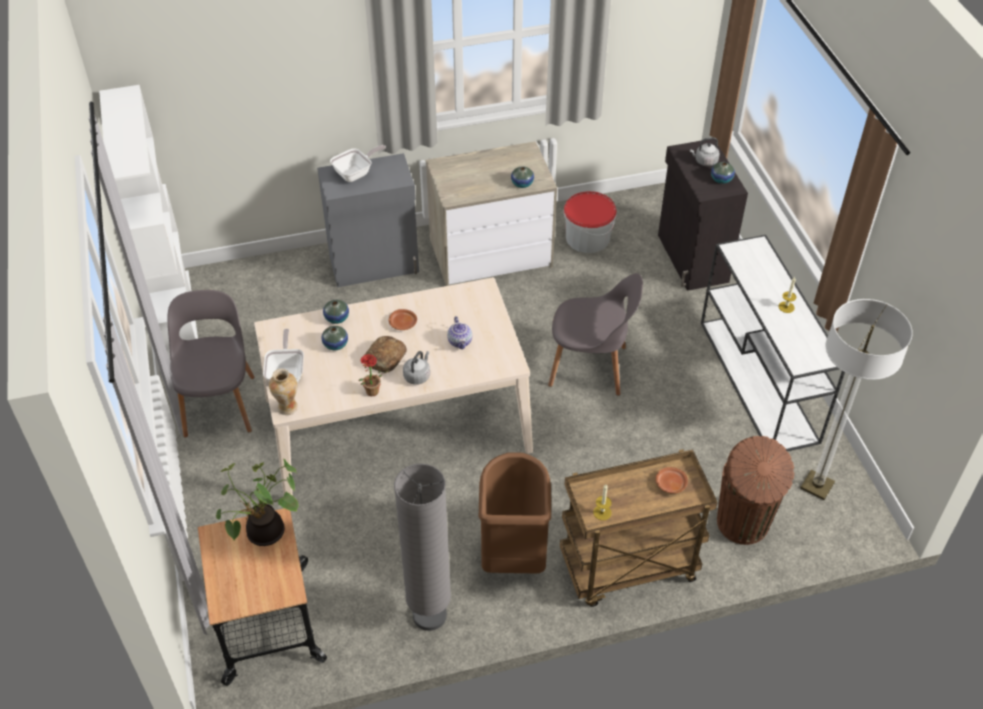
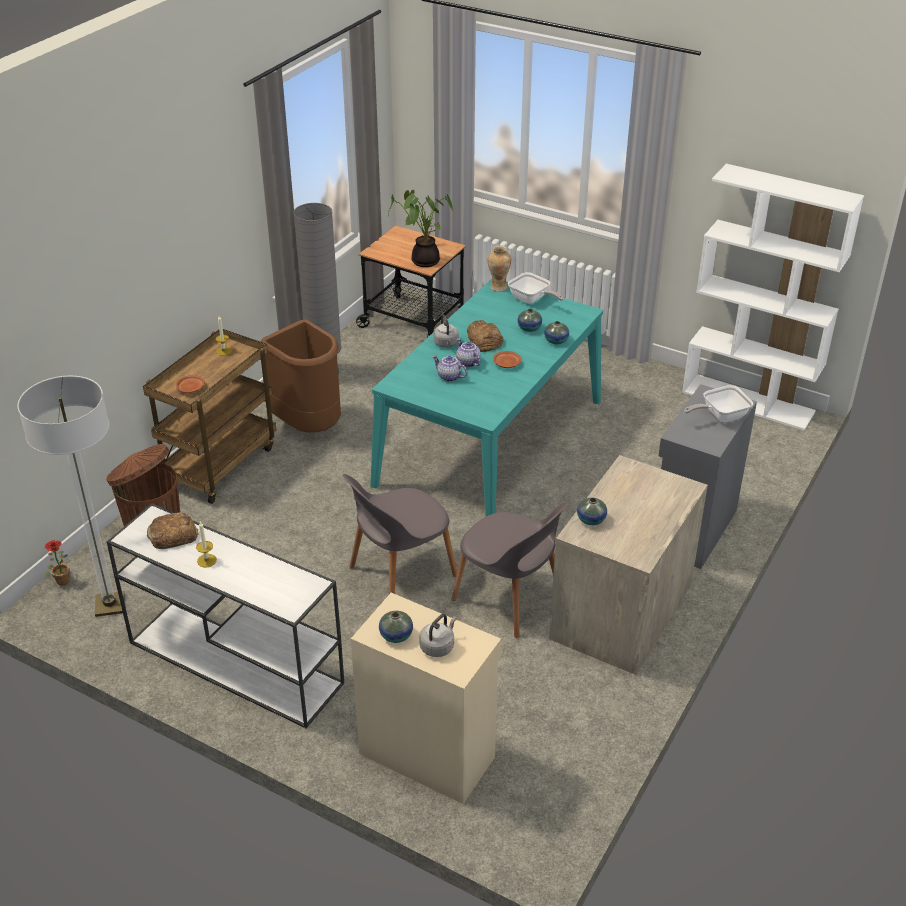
camera: 135 degrees right, 10 degrees down
(219, 403) = (622, 381): grey chair -> grey chair (509, 599)
(356, 173) = (720, 416): frying pan -> frying pan turned 60 degrees clockwise
(372, 394) = (459, 320): potted plant -> potted plant (61, 579)
(397, 424) = (490, 442): beige dining table -> turquoise dining table
(428, 345) = (467, 362): none -> teapot
(587, 237) = (559, 697): bucket -> none
(691, 259) = (427, 753): black cabinet -> beige cabinet
(796, 340) = (172, 535): none -> bread

